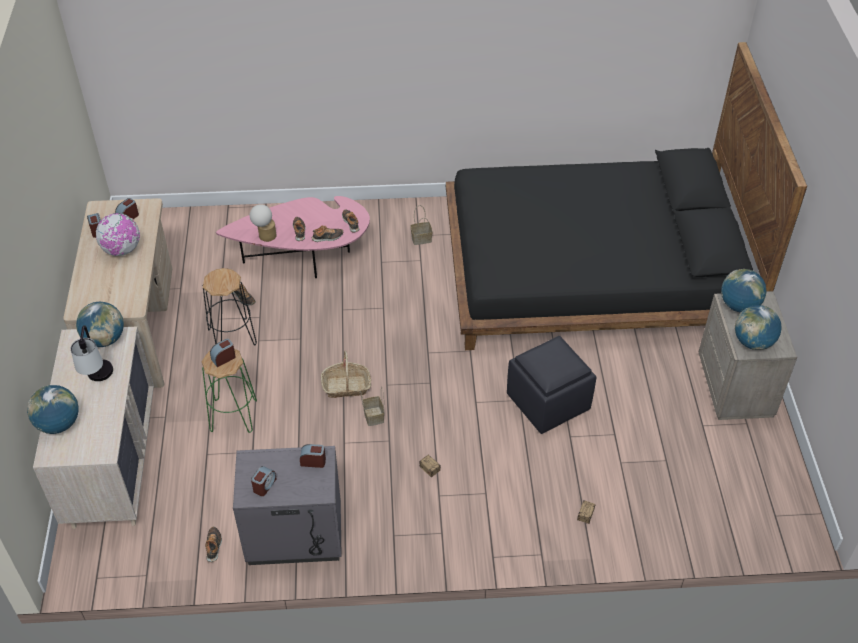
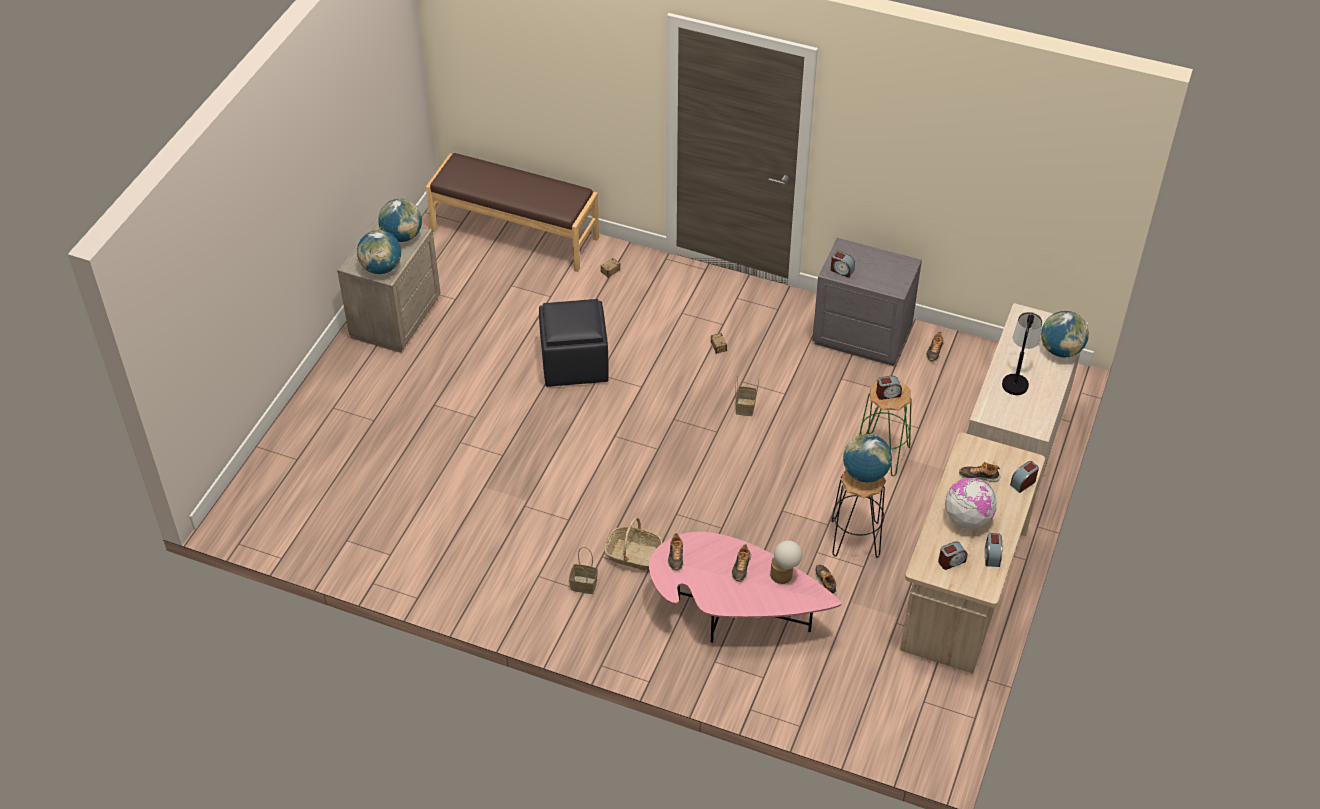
camera: 155 degrees left, 0 degrees up
(105, 339) = (1005, 416): globe -> globe (865, 474)
(264, 485) = (889, 266): alarm clock -> alarm clock (1023, 483)
(327, 237) = (712, 546): shoe -> shoe (979, 476)
(346, 386) = (757, 444): basket -> basket (633, 554)
(593, 271) = (424, 473): black bed -> none
(712, 523) = (515, 233): none -> brown bench

